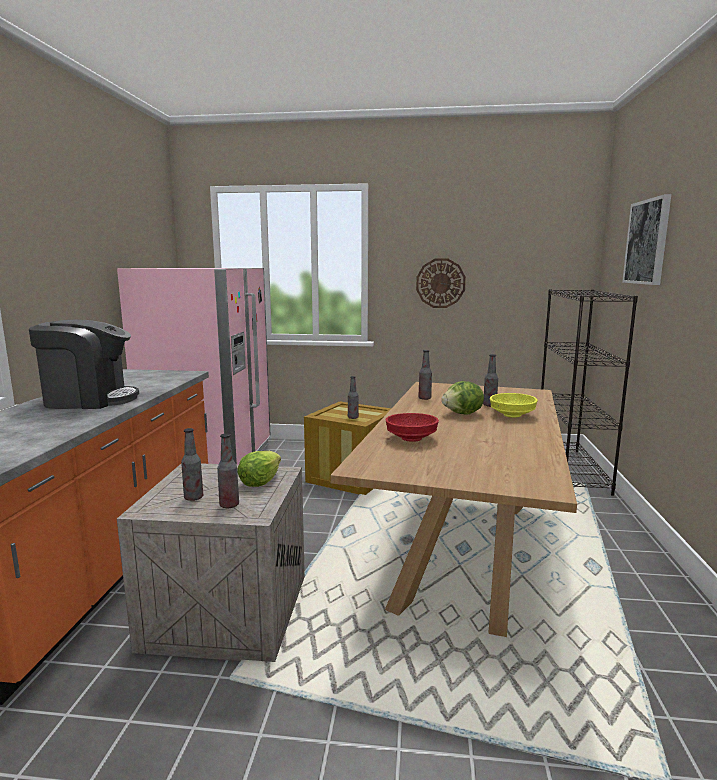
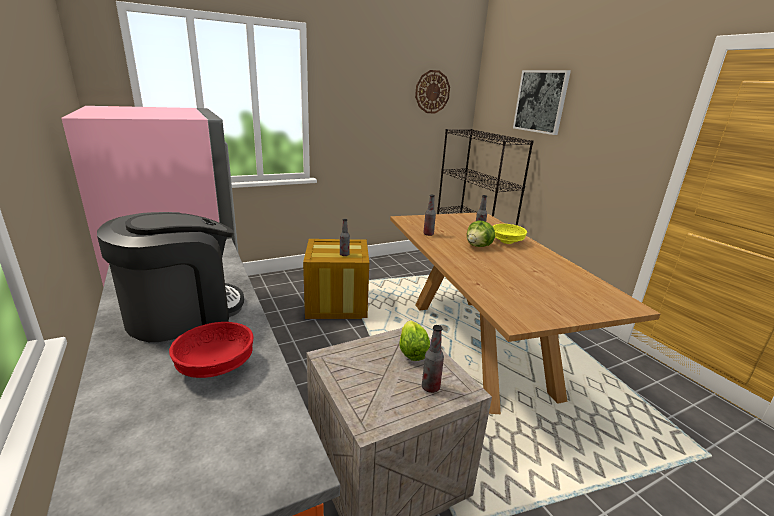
camera: 35 degrees left, 10 degrees up
(193, 498) = (388, 391): bottle -> none
(412, 438) = (492, 280): red bowl -> red bowl (217, 366)
(440, 283) = (369, 123): wall clock -> wall clock (432, 92)

